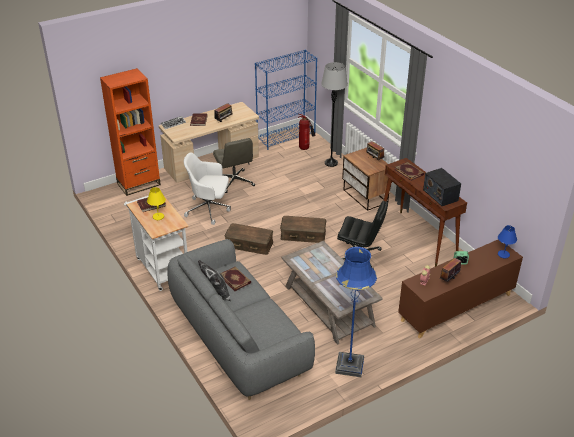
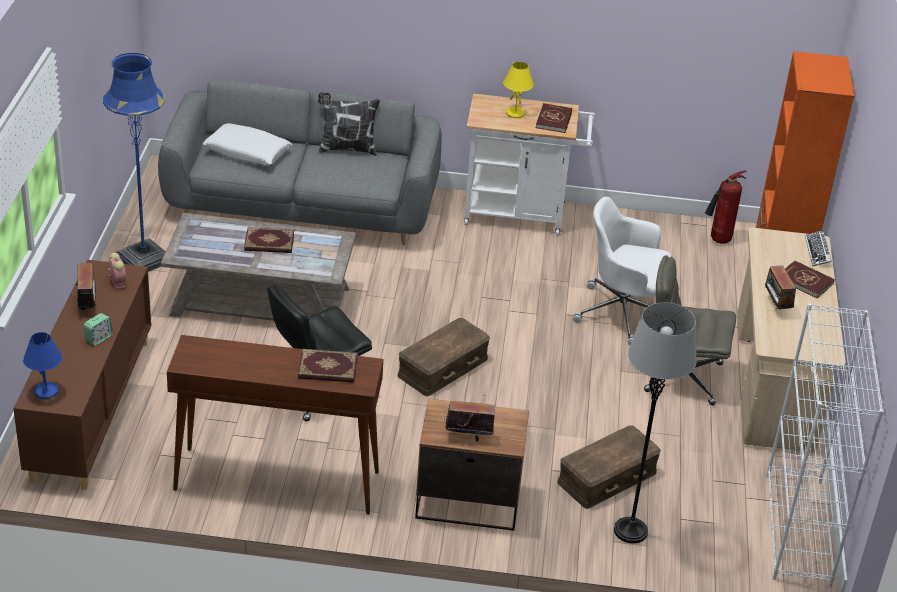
camera: 125 degrees right, 0 degrees up
(209, 209) = (622, 313): white office chair -> white office chair turned 120 degrees counterclockwise
(235, 279) = (353, 170): book -> book (269, 243)
(249, 244) = (482, 305): brown storage box -> brown storage box (606, 476)
(263, 325) = (247, 152): none -> white pillow
(286, 137) = (798, 529): blue bookcase -> white bookcase
(305, 148) = (723, 529): fire extinguisher -> fire extinguisher (718, 241)
(440, 195) = (223, 357): radio -> none

